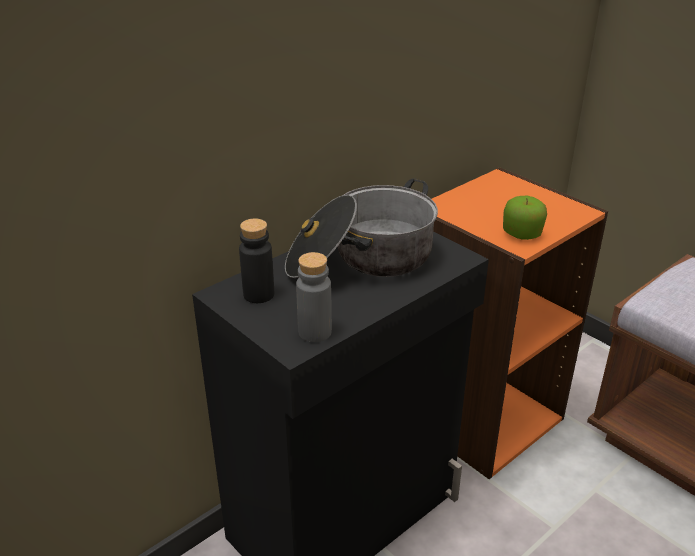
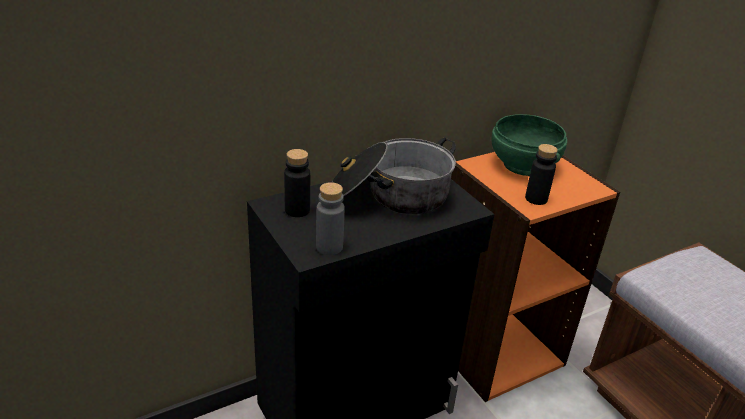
camera: 10 degrees right, 0 degrees up
(494, 198) = (524, 165): none -> green bowl
(522, 234) = (536, 199): apple -> black bottle

